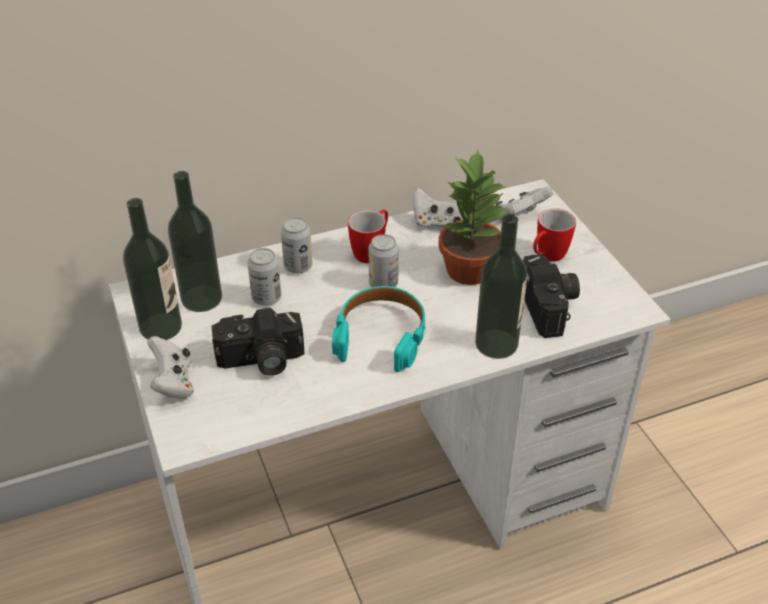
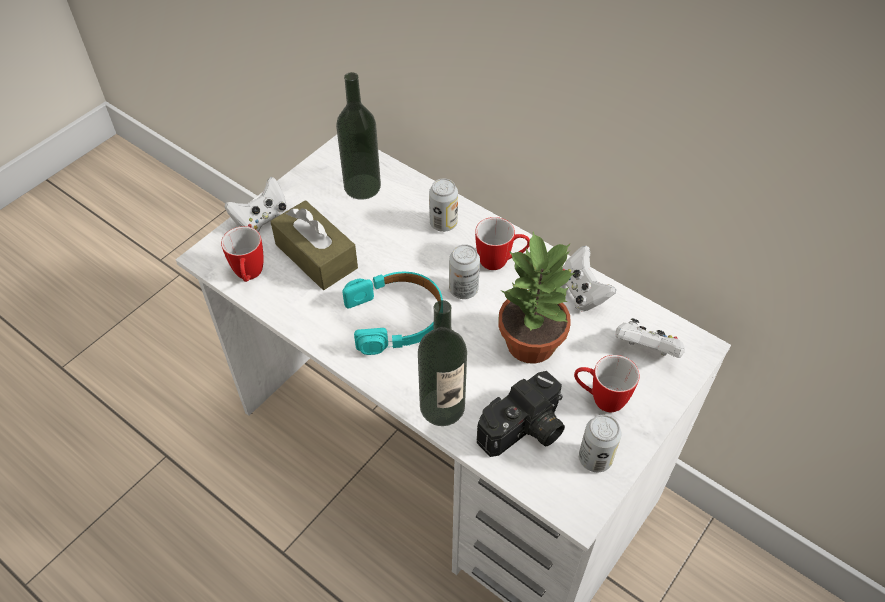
camera: 60 degrees right, 10 degrees up
(161, 327) = (315, 181): bottle -> none
(243, 418) = (249, 276): none -> mug
(261, 361) = (316, 256): camera -> brown tissue box
(266, 298) = (390, 223): can -> can (595, 458)

